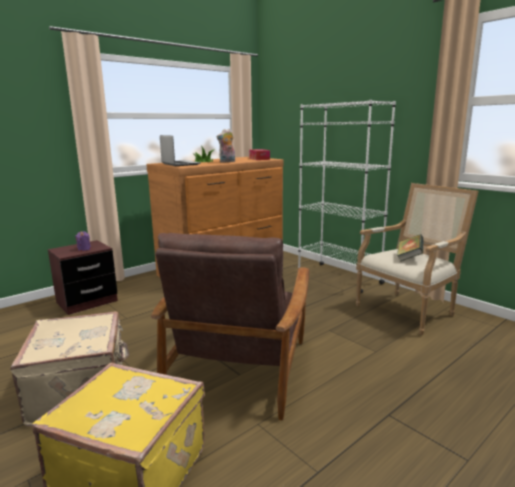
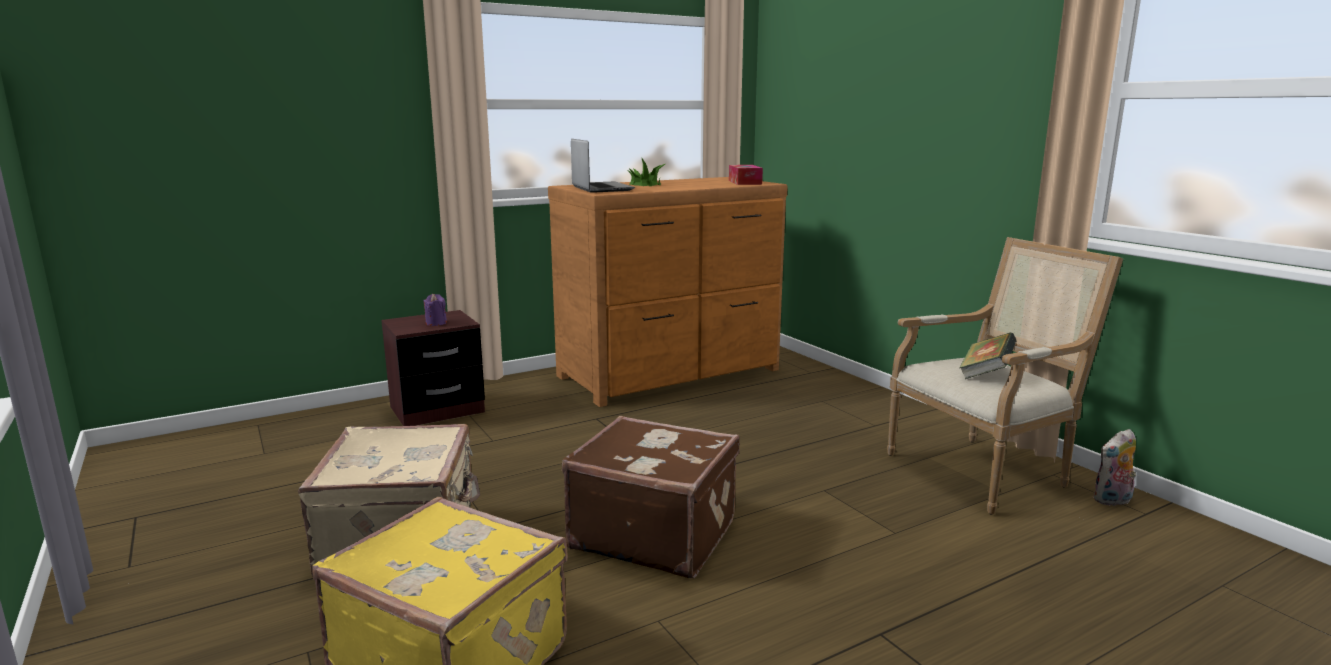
camera: 10 degrees right, 0 degrees up
(227, 162) = (683, 187): plush toy -> plush toy (1112, 501)
(240, 367) = (654, 533): brown armchair -> brown suitcase
(338, 277) = (873, 402): white bookcase -> none

